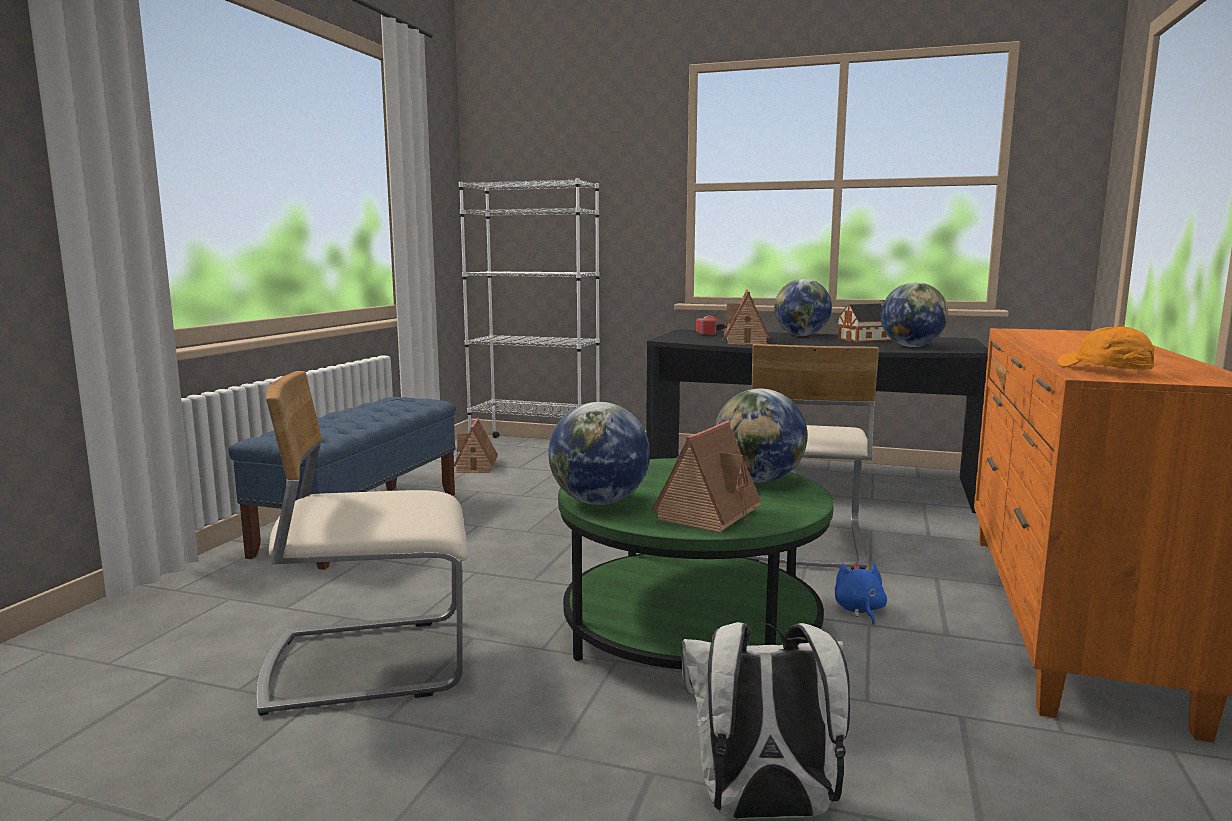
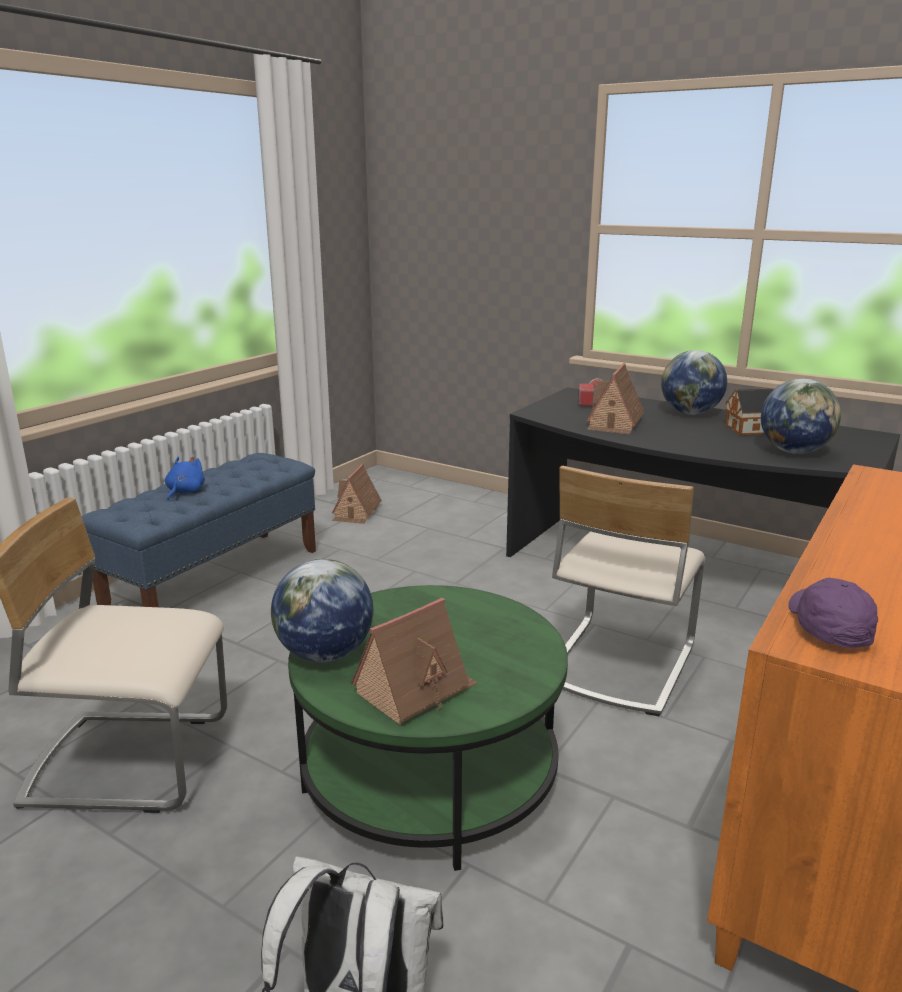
camera: 15 degrees right, 10 degrees up
(535, 447) = (427, 490): white bookcase -> none
(758, 480) = (508, 638): globe -> none
(859, 610) = (616, 774): blue plush toy -> blue plush toy (184, 492)
(1103, 370) = (827, 627): orange cap -> purple cap

